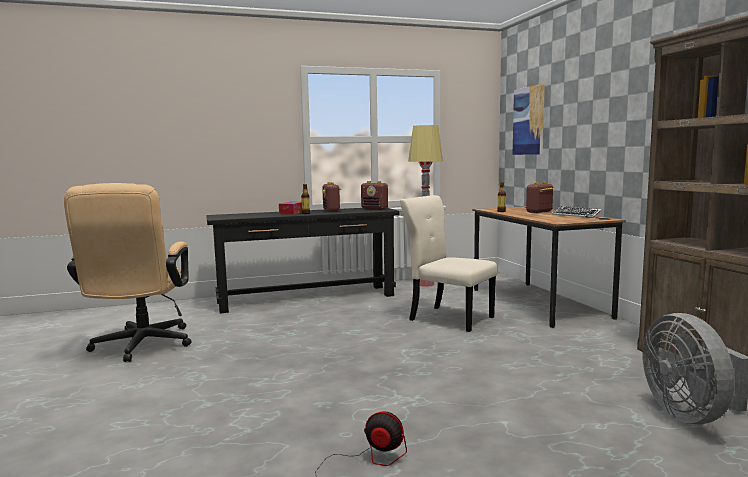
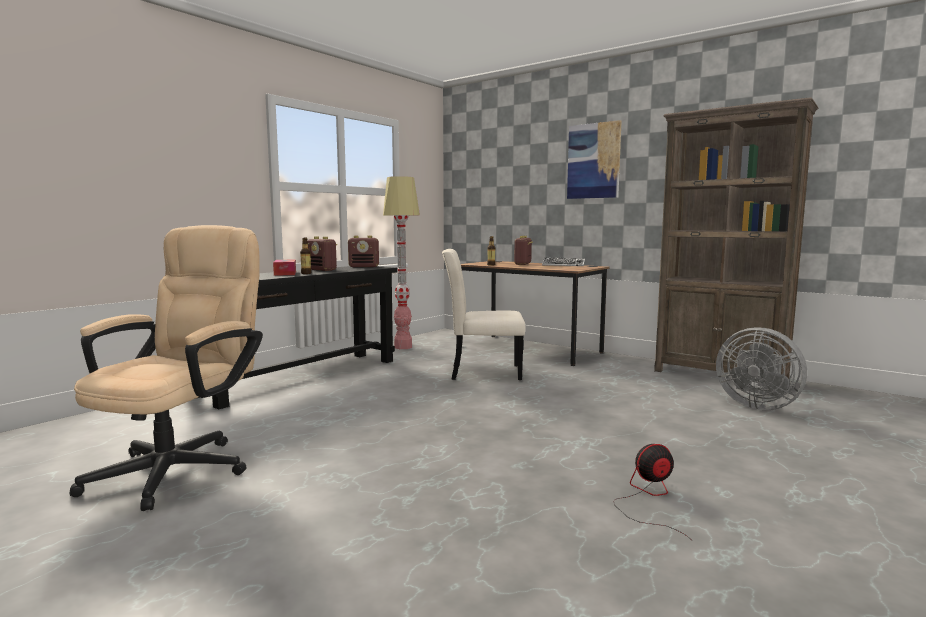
camera: 35 degrees left, 0 degrees up
(140, 347) = (181, 466): beige office chair -> beige office chair turned 120 degrees counterclockwise
(529, 121) = (486, 179): picture -> picture (593, 161)

